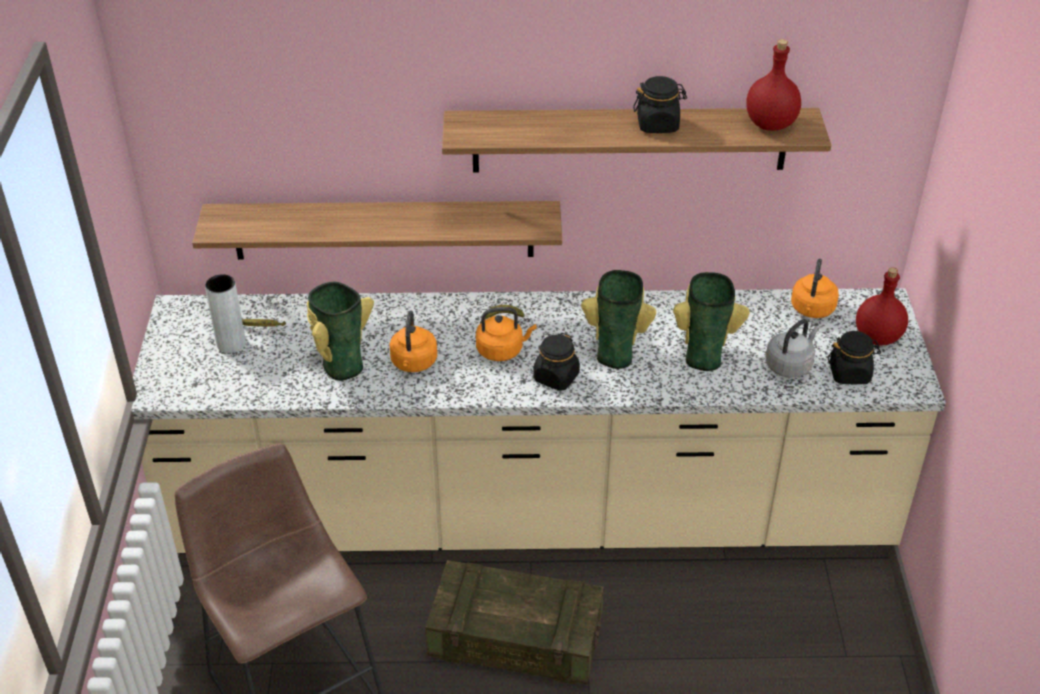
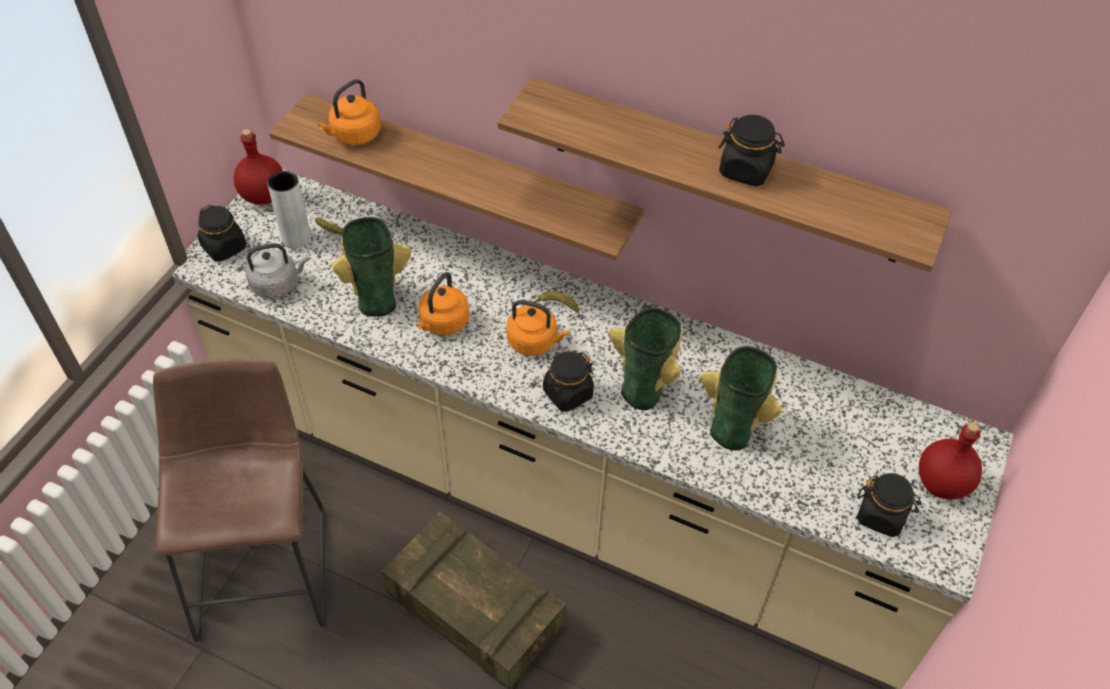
camera: 25 degrees right, 10 degrees up
(167, 372) = (224, 247): none -> black jar
(770, 125) = (876, 214): red bottle -> red bottle (263, 196)
(790, 365) = (820, 478): grey kettle -> grey kettle (278, 284)
(812, 310) = (887, 420): orange kettle -> orange kettle (354, 135)

